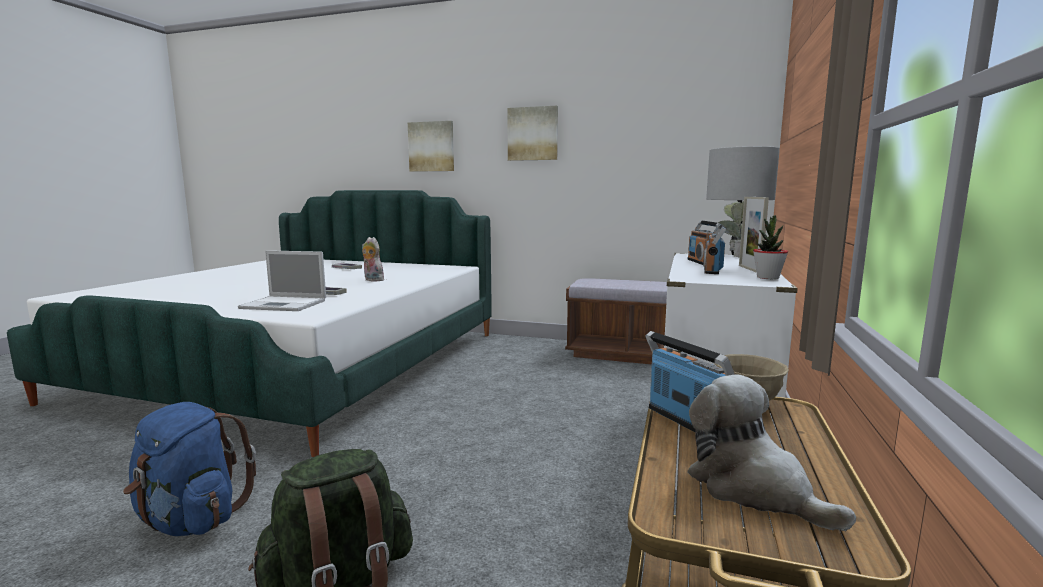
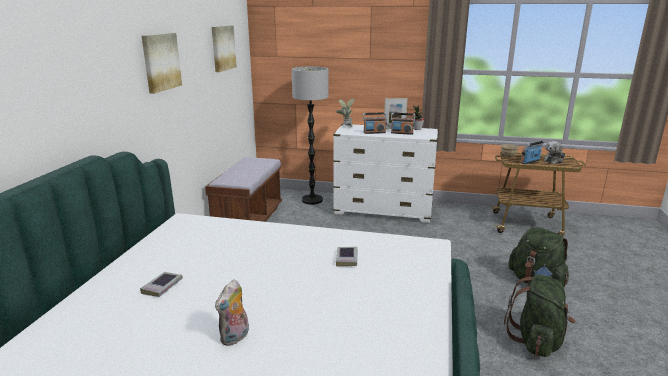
camera: 95 degrees left, 10 degrees up
(191, 520) = (537, 340): blue backpack -> green backpack
(285, 304) = (397, 266): laptop -> none
(372, 280) = (266, 251): plush toy -> plush toy (235, 338)
(431, 146) = (78, 92): picture -> picture (222, 48)

